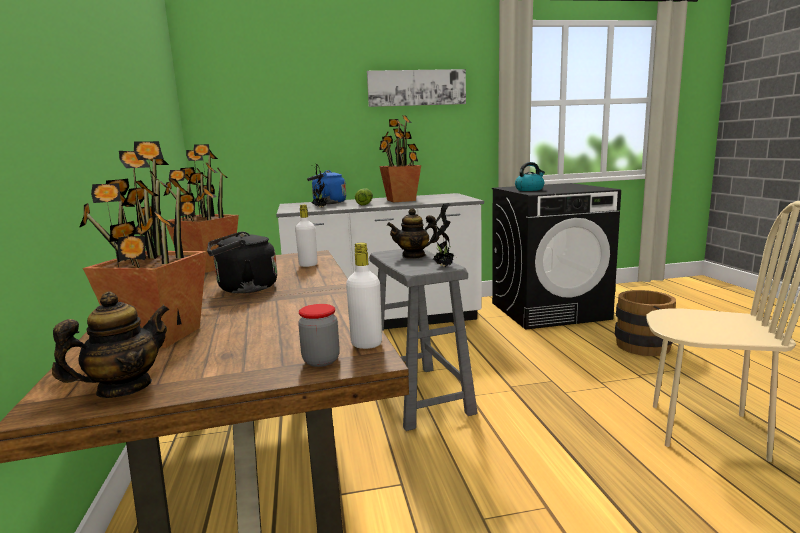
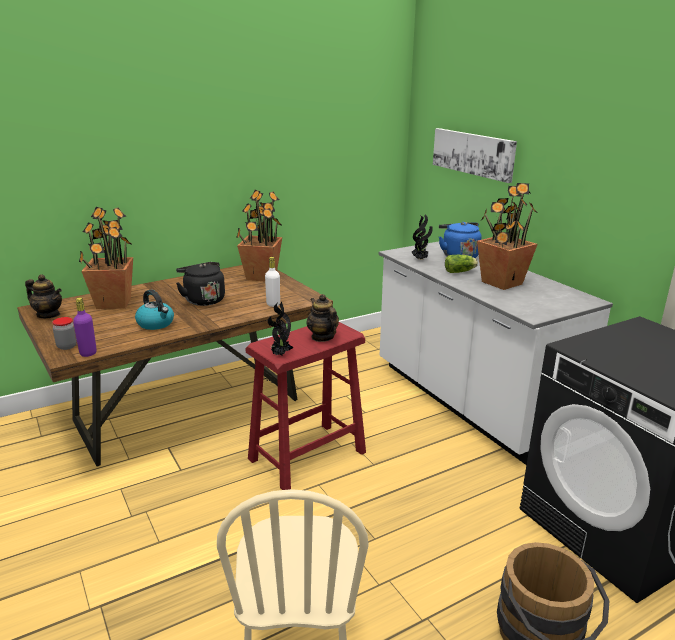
camera: 70 degrees right, 10 degrees up
(366, 344) = (88, 353): white bottle -> purple bottle
(416, 88) = (599, 142): picture -> picture (473, 153)
(420, 396) = (306, 456): grey stool -> red stool
(529, 189) = (620, 342): kettle -> kettle (156, 324)

